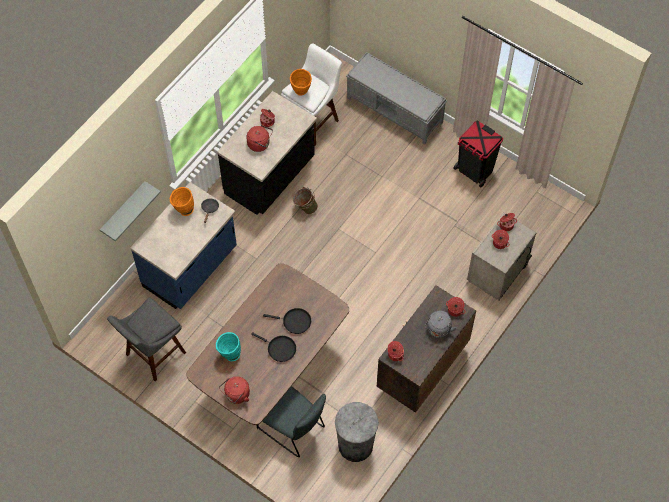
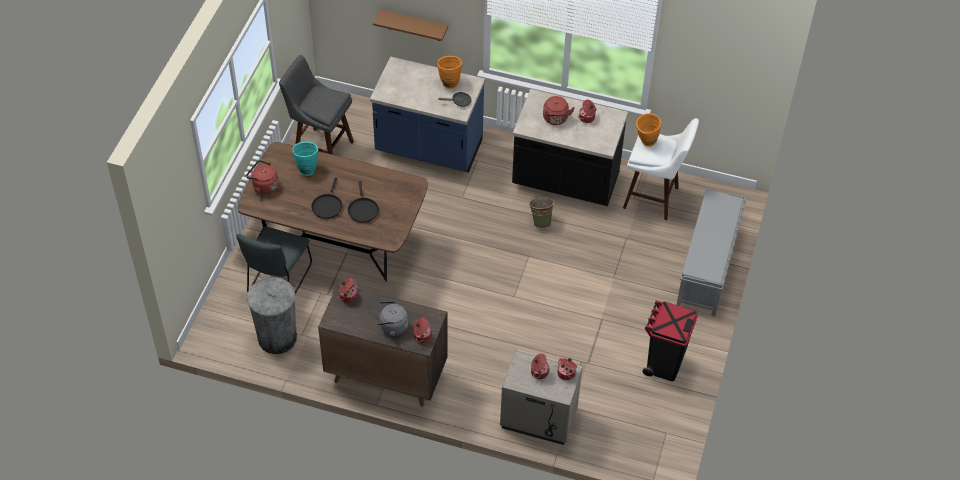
camera: 70 degrees right, 10 degrees down
(124, 210) = (414, 25): grey shelf -> brown shelf

